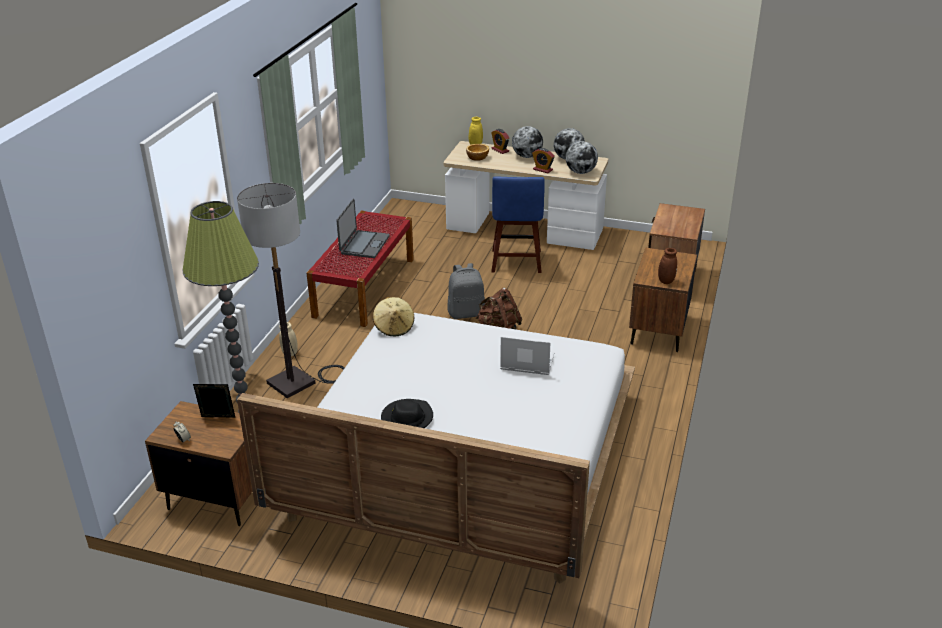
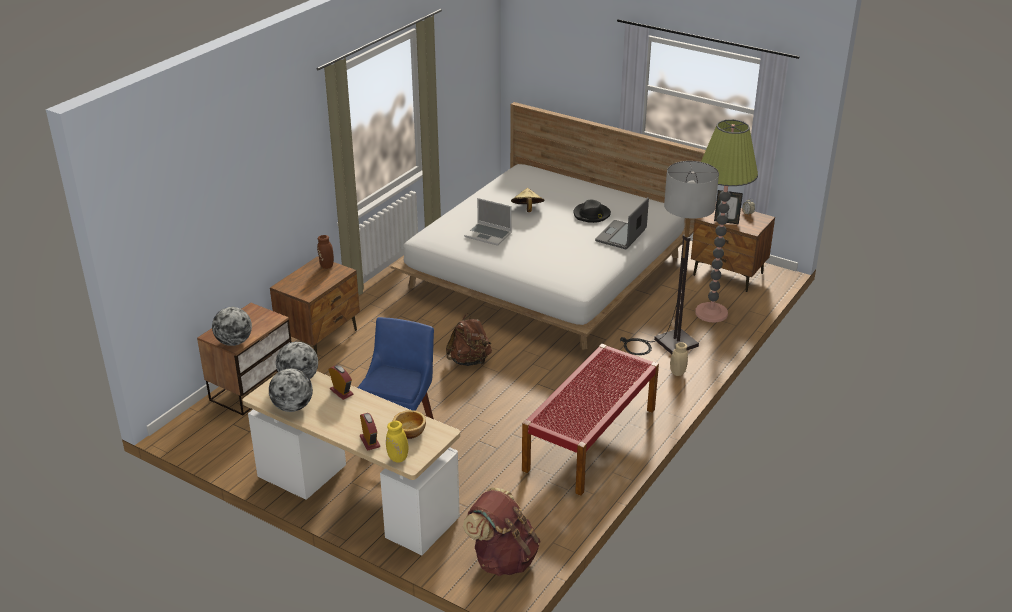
camera: 165 degrees left, 0 degrees up
(364, 245) = (590, 388): laptop -> laptop (621, 236)
(394, 327) = (583, 277): beige hat -> beige hat (527, 210)
(407, 216) = (503, 559): none -> brown backpack
(466, 313) = (490, 387): grey backpack -> none
(527, 156) = (342, 421): globe -> globe (234, 342)

